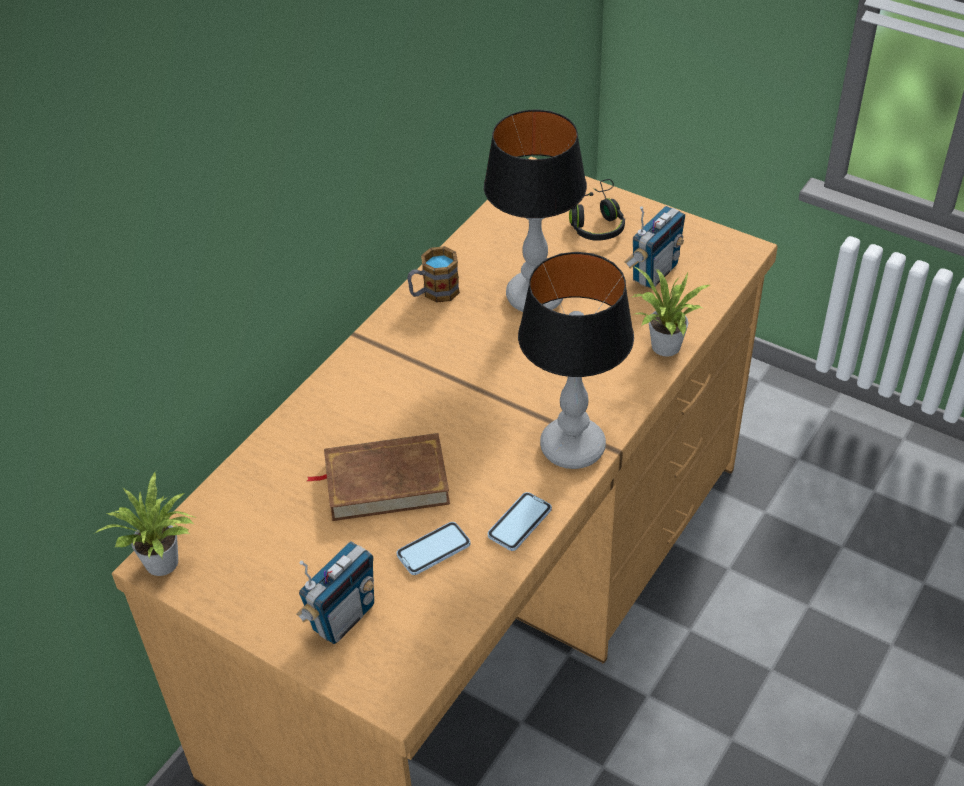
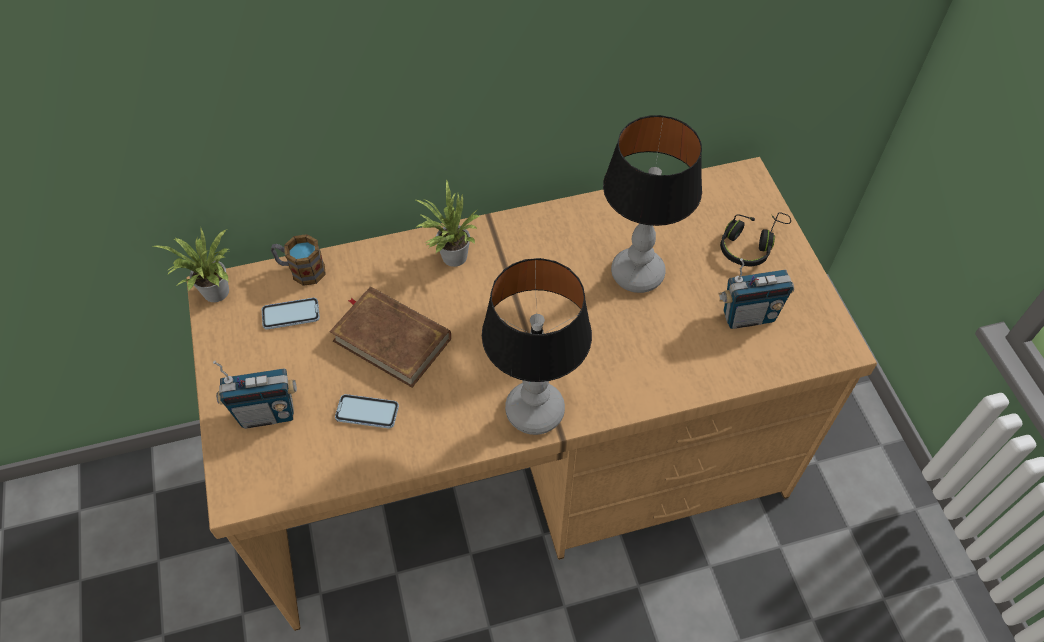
camera: 40 degrees right, 10 degrees up
(434, 293) = (571, 220): mug -> mug (301, 270)
(519, 523) = (439, 438): phone -> phone (291, 314)
(664, 349) = (685, 384): potted plant -> potted plant (451, 257)

